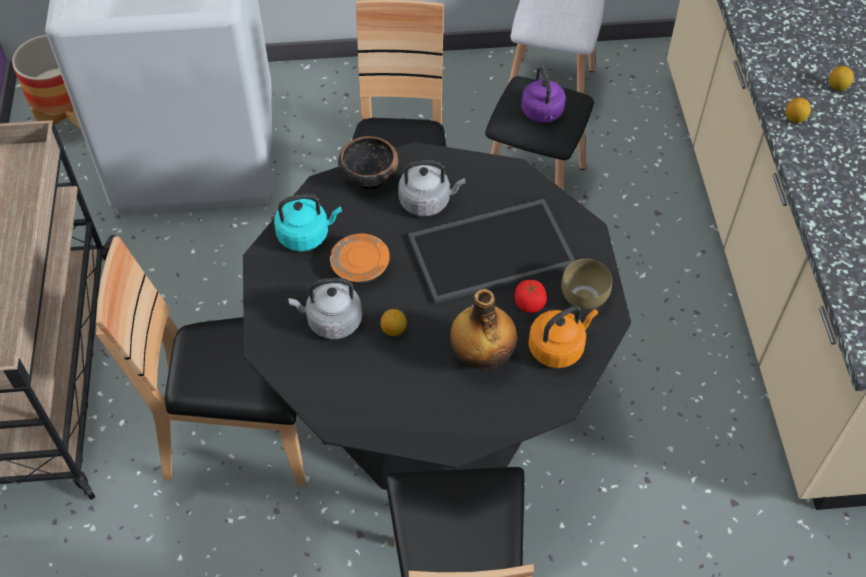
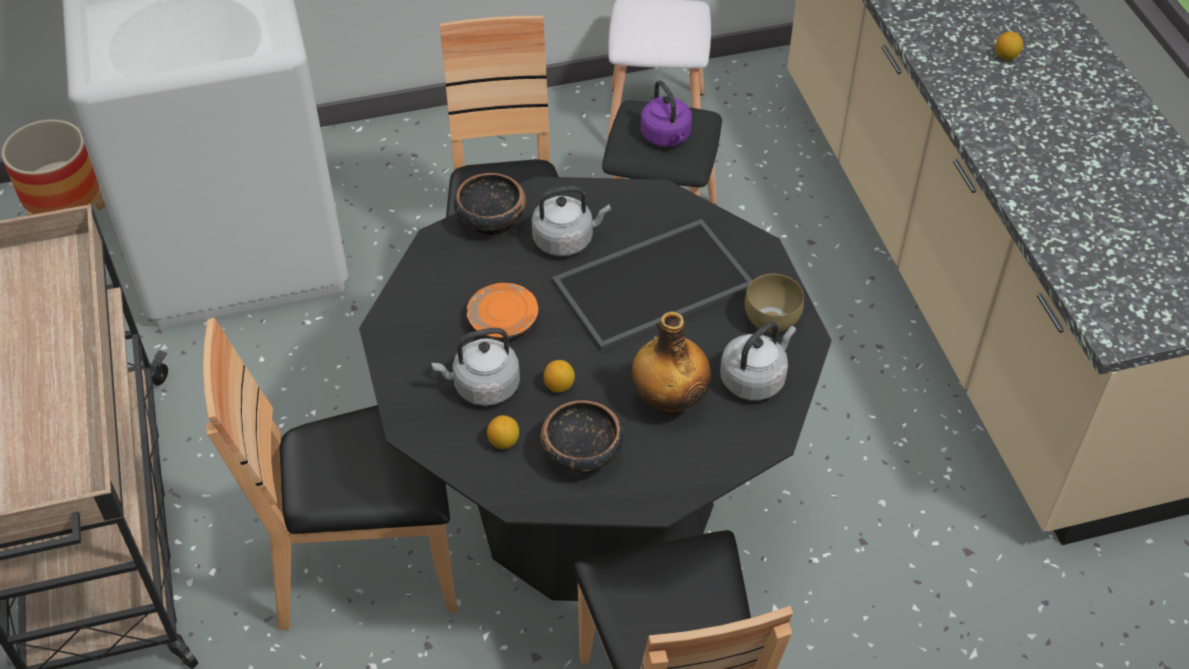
camera: 10 degrees left, 5 degrees down
(306, 235) = (431, 295): turquoise kettle -> none
(399, 393) = (581, 455): none -> bowl
(529, 304) = (710, 336): tomato -> none
(558, 347) = (755, 378): orange kettle -> grey kettle
(795, 118) = (967, 95): lemon -> lemon (504, 442)

